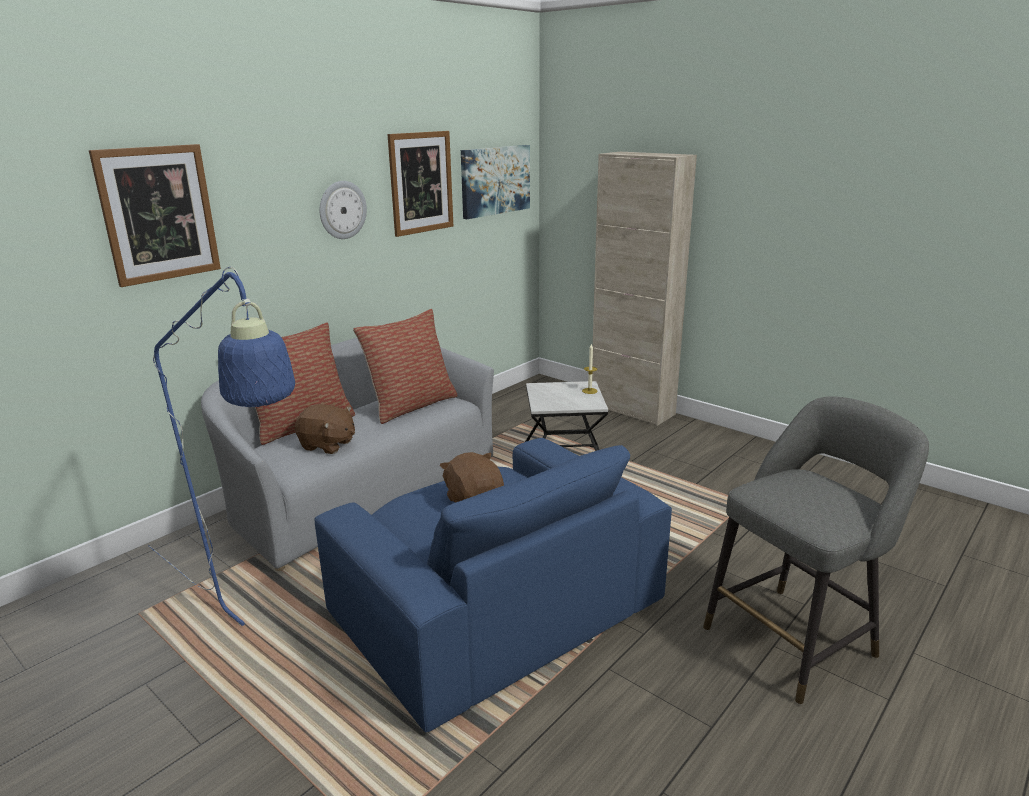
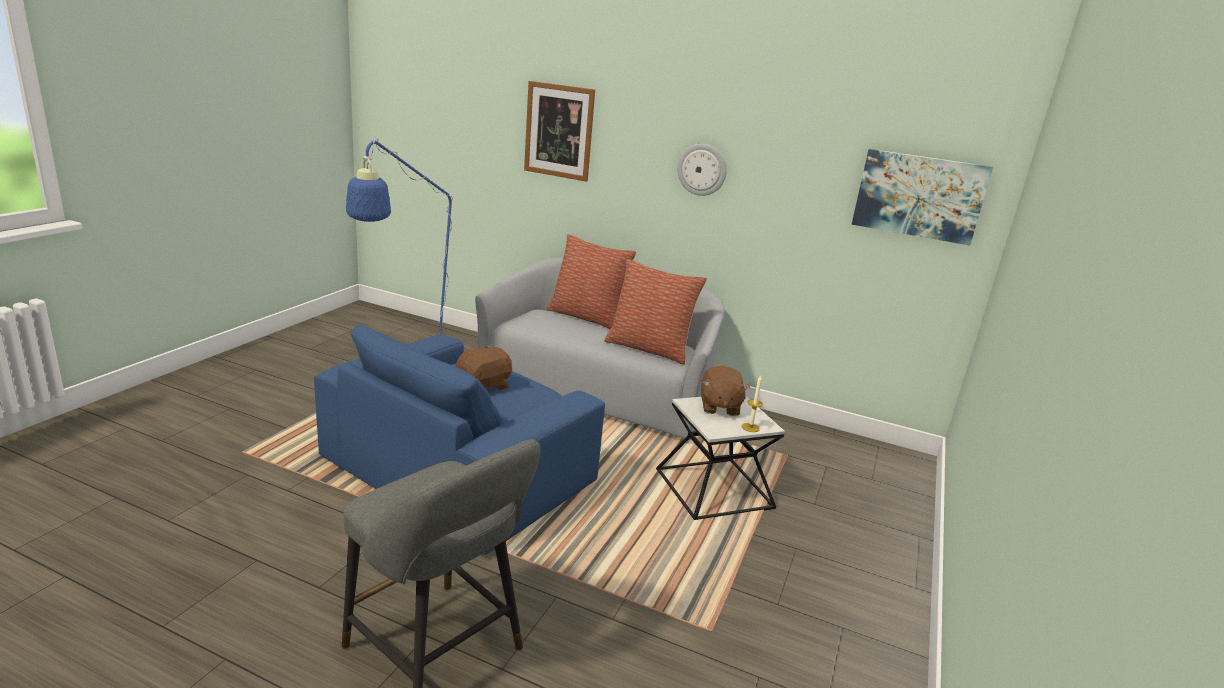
camera: 70 degrees right, 0 degrees up
(327, 445) = (557, 329): brown plush toy -> brown plush toy (719, 407)
(421, 183) = (801, 169): picture -> none
(632, 410) = (902, 533): beige cabinet -> none

